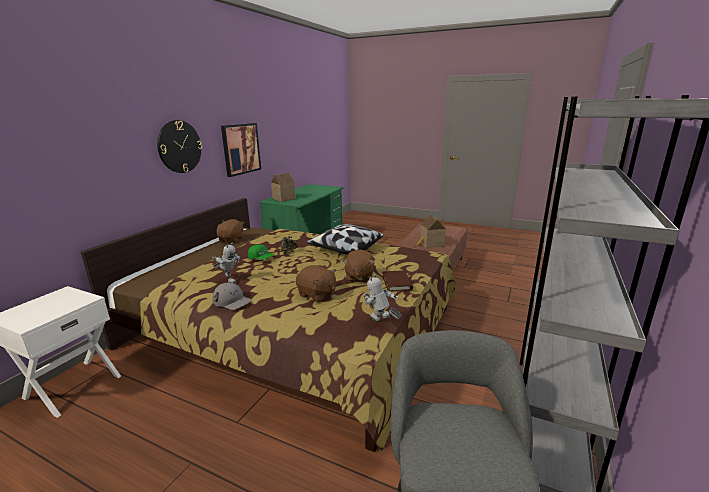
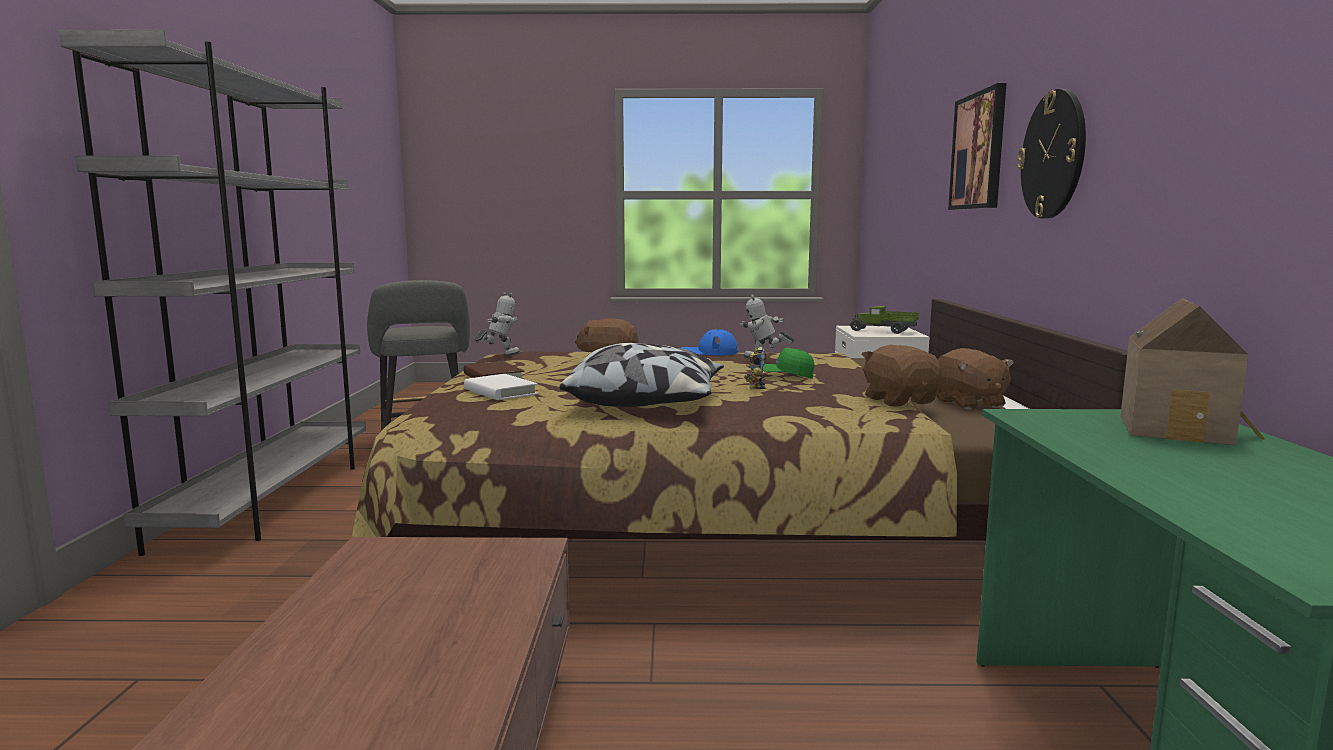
camera: 155 degrees right, 10 degrees down
(53, 303) = (883, 331): none -> toy truck
(232, 301) = (709, 352): grey cap -> blue cap
(241, 149) = (1187, 169): picture -> picture (979, 151)
(359, 277) = (564, 376): brown plush toy -> brown plush toy (899, 401)
(380, 324) = (499, 356): toy robot -> toy robot turned 60 degrees counterclockwise
(398, 266) = (500, 392): none -> white book
(430, 244) = (410, 585): toy house -> none

